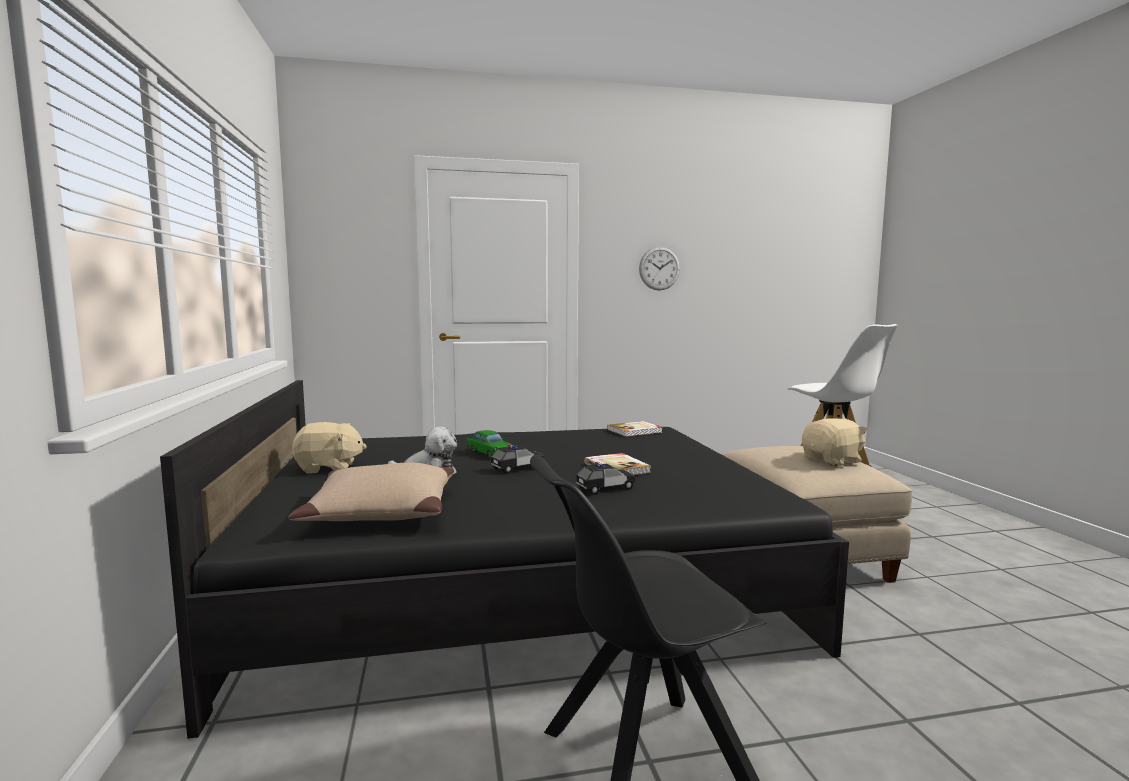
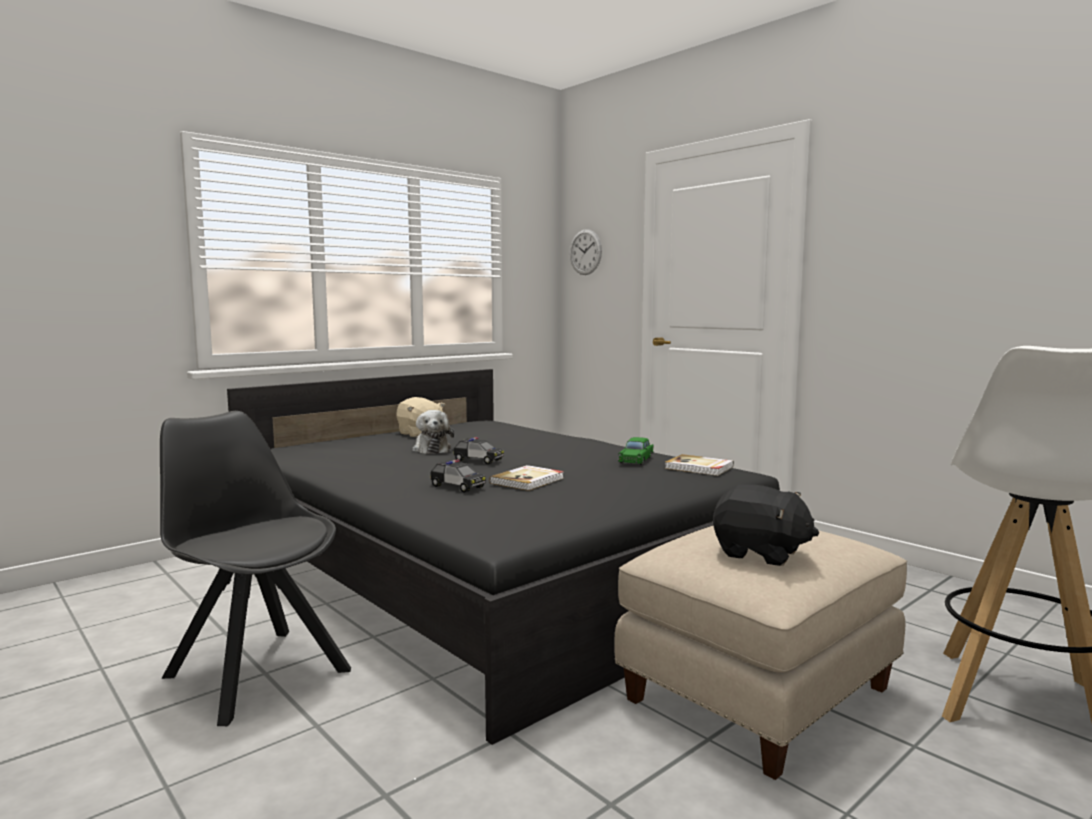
camera: 60 degrees right, 0 degrees up
(381, 511) = (335, 456): beige pillow -> none
(489, 452) = (517, 449): green toy car -> green toy car (636, 460)
(659, 268) = (924, 251): wall clock -> wall clock (585, 252)
(833, 461) = (760, 553): beige plush toy -> black plush toy

